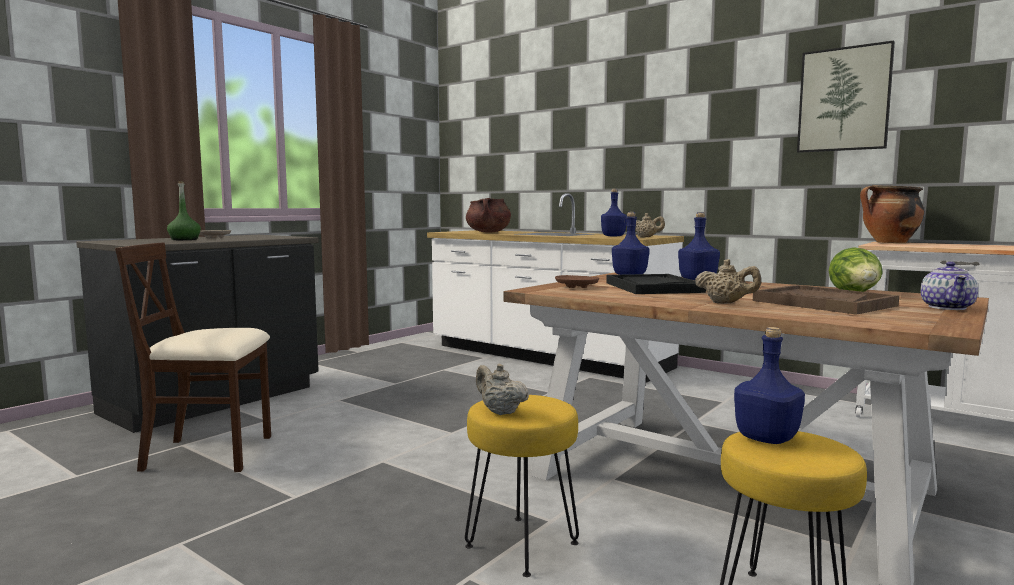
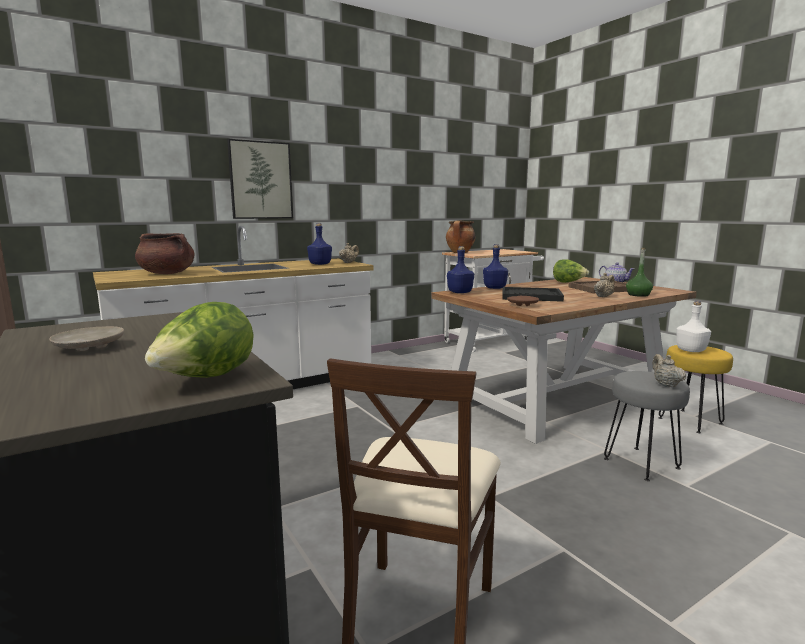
camera: 70 degrees left, 5 degrees up
(144, 242) = (205, 379): none -> lettuce
(184, 239) = (136, 360): green bottle -> green bottle (638, 295)
(500, 412) = (665, 384): beige teapot -> beige teapot turned 105 degrees clockwise
(520, 545) = (641, 464): yellow stool -> grey stool
(766, 438) = (691, 351): blue bottle -> white bottle
(844, 99) = (423, 165): picture -> picture (260, 180)

